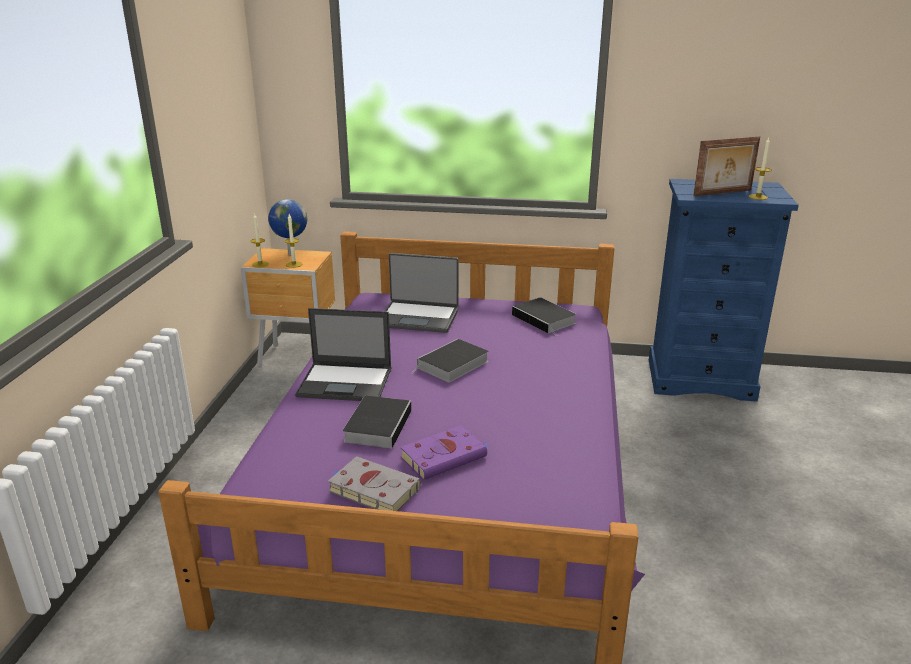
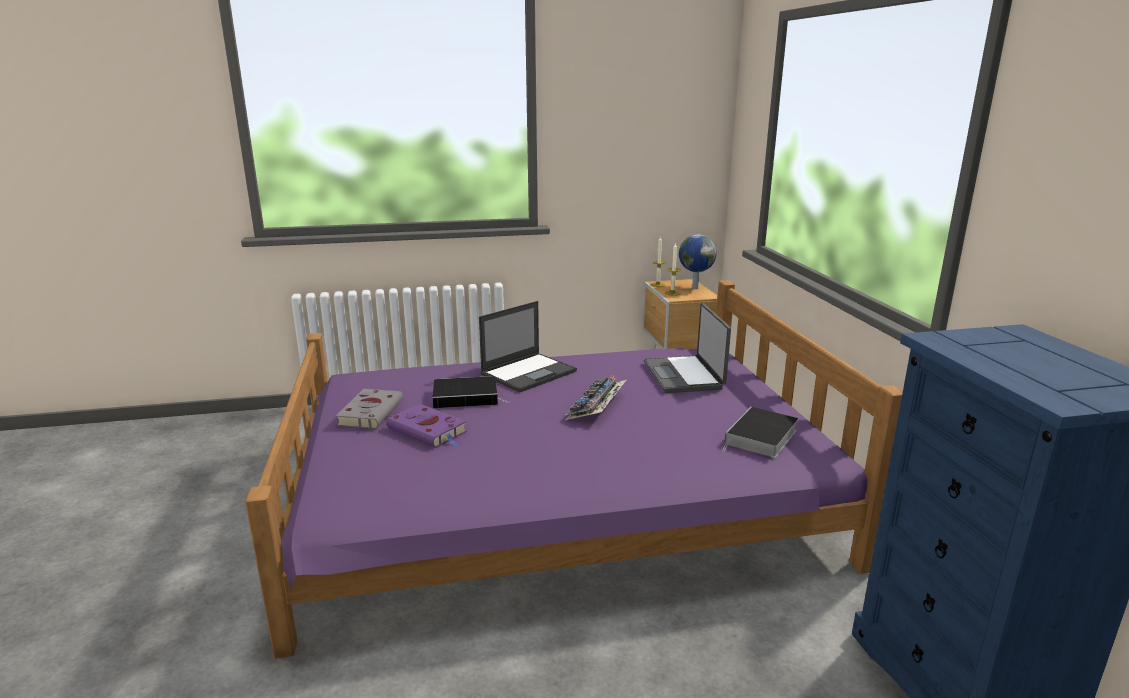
camera: 70 degrees right, 5 degrees down
(346, 382) = (529, 372): laptop -> laptop turned 120 degrees counterclockwise
(452, 365) = (597, 407): book -> keyboard
(723, 193) = (1006, 358): picture frame -> none
(758, 197) = (1040, 383): candle -> none

